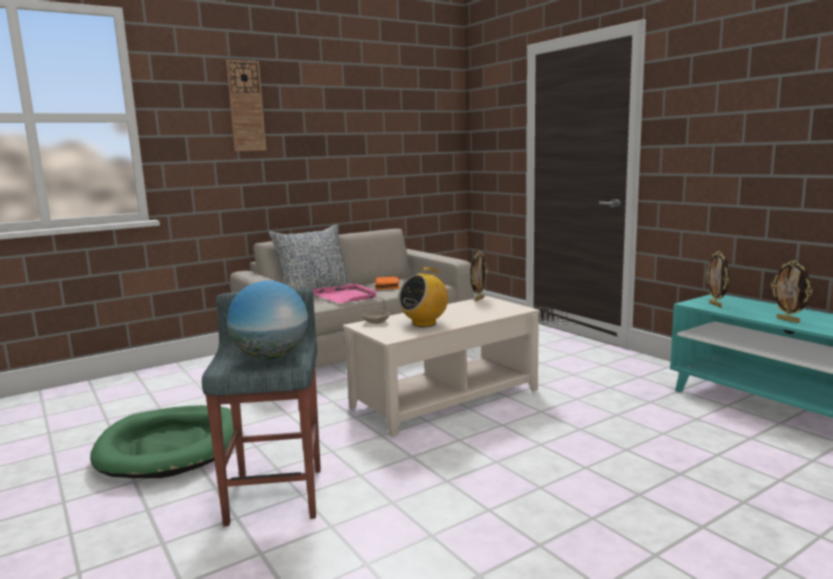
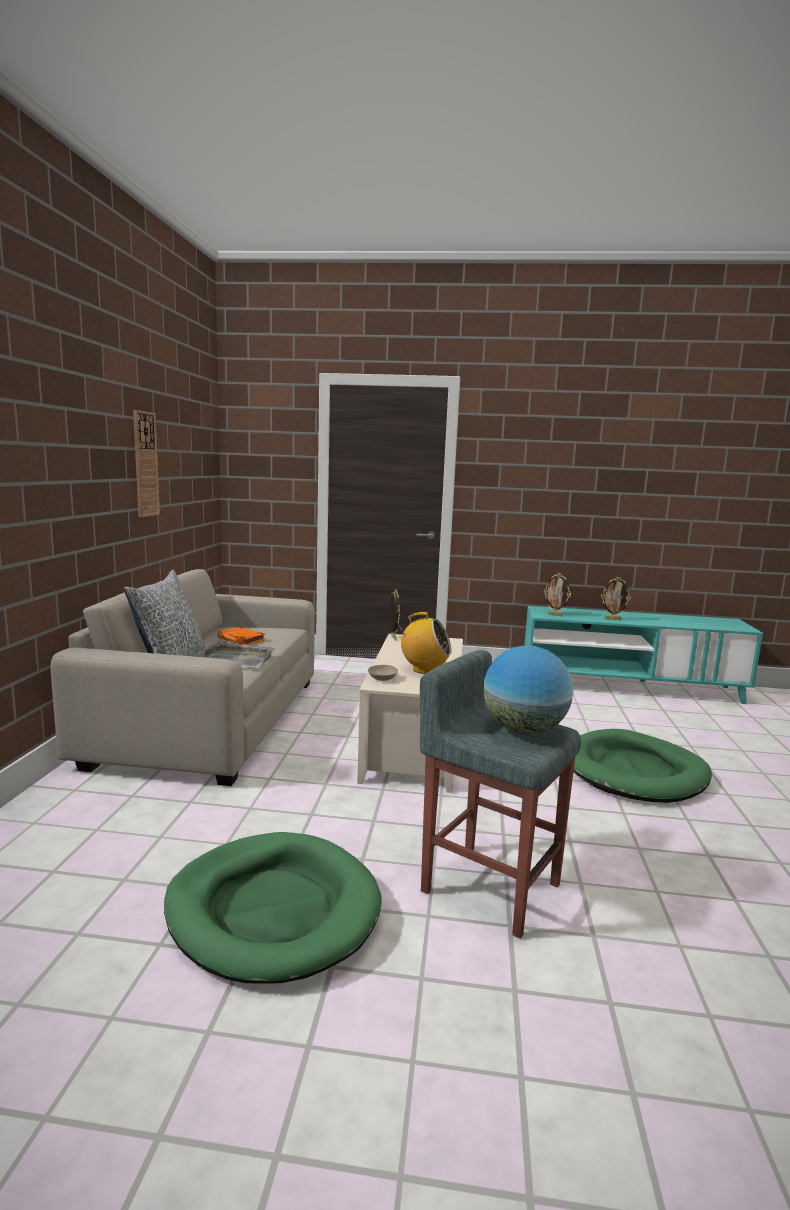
camera: 50 degrees left, 0 degrees up
(246, 106) = (56, 402): wall clock -> wall clock (145, 464)
(345, 296) = (234, 659): pink tray -> grey tray
(424, 323) = (424, 670): radio -> radio turned 75 degrees counterclockwise
(593, 491) = (635, 772): none -> green dog bed

